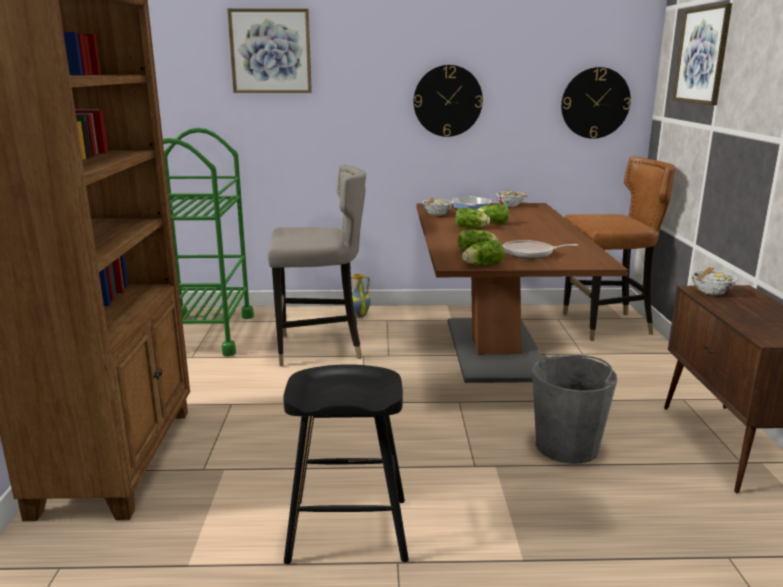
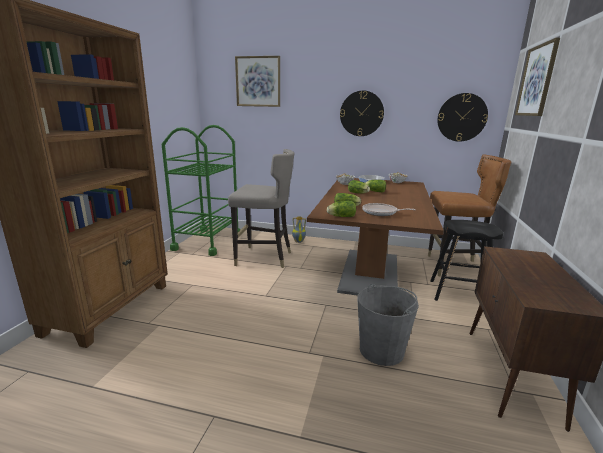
camera: 15 degrees right, 0 degrees up
(347, 530) = (199, 383): black stool -> black stool (459, 293)
(710, 292) = (508, 254): bowl -> none

